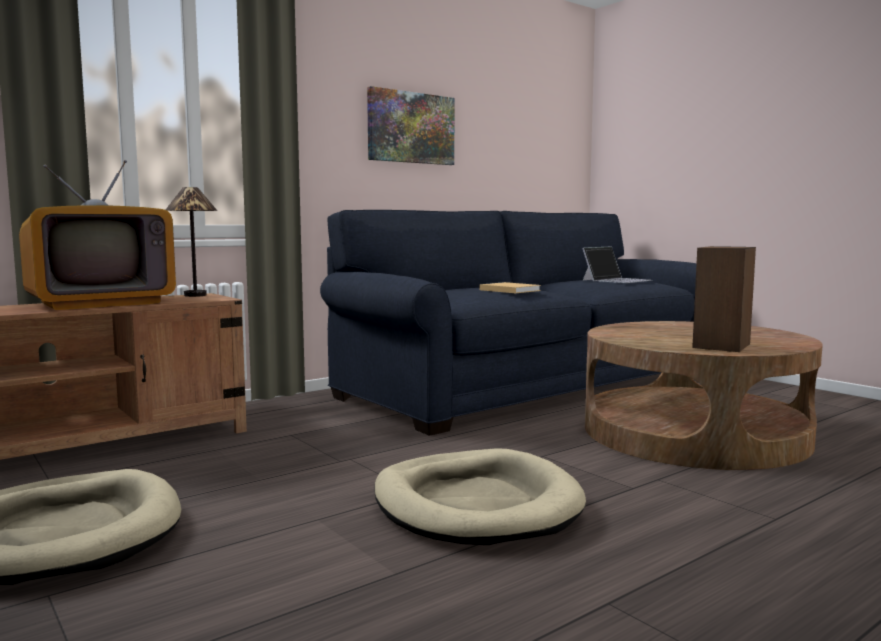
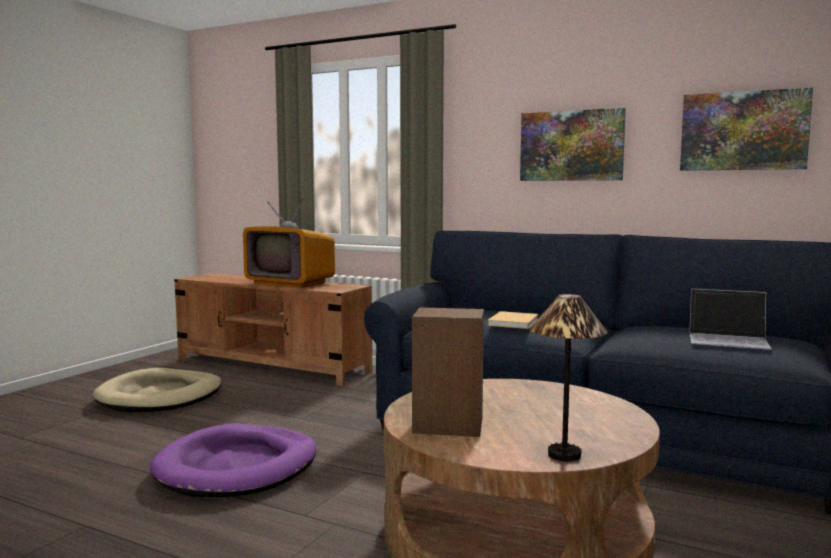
camera: 65 degrees right, 0 degrees up
(195, 295) = (350, 285): table lamp -> table lamp (563, 455)
(476, 504) = (237, 467): beige dog bed -> purple dog bed
(521, 131) = (743, 131): none -> picture

